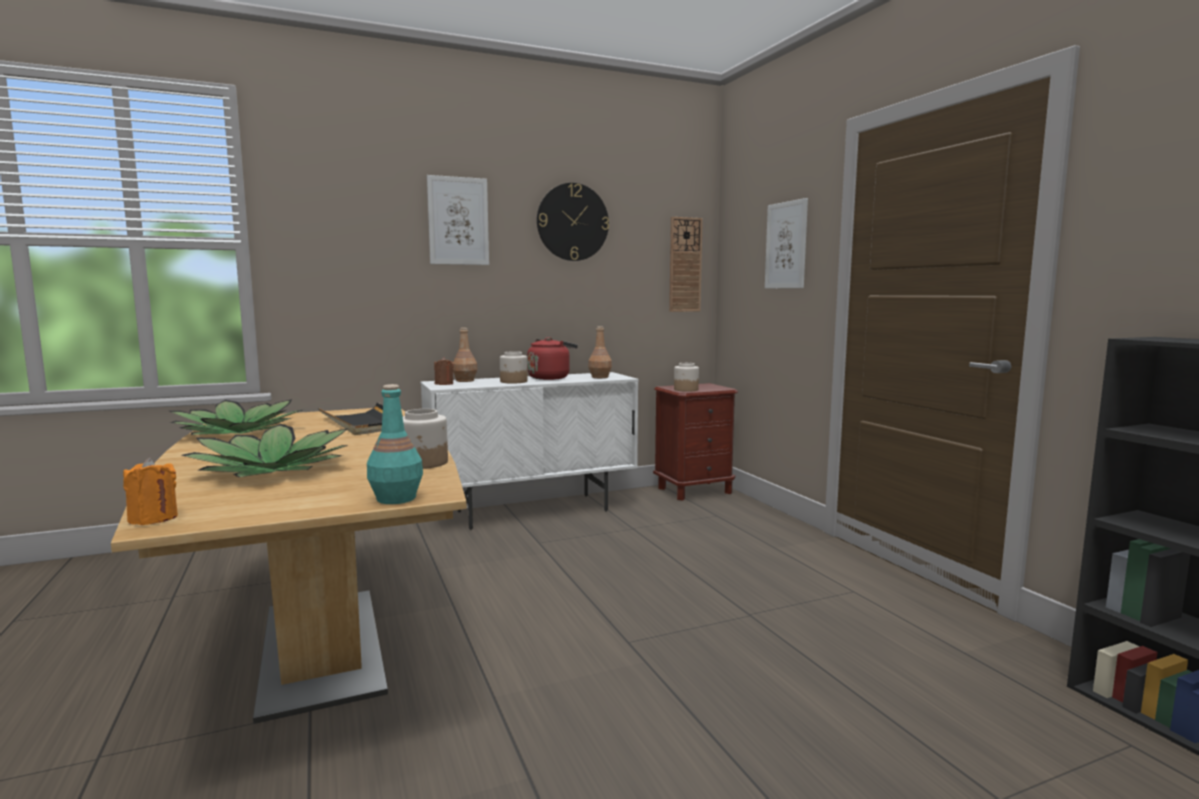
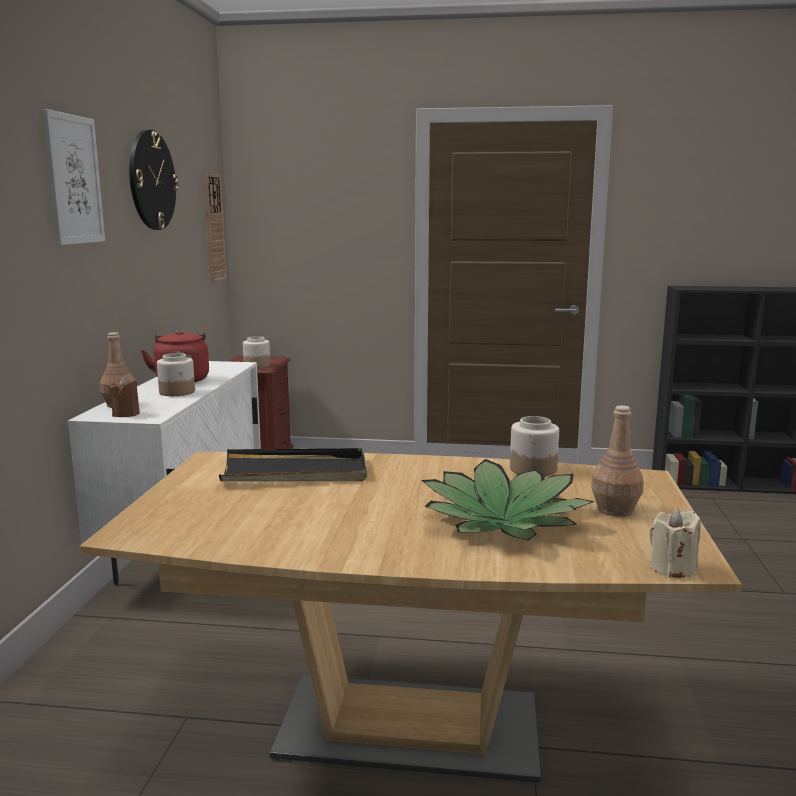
camera: 60 degrees left, 5 degrees up
(153, 518) = (672, 568): orange candle -> beige candle
(239, 432) = (250, 530): potted plant -> none
(396, 498) = (652, 487): turquoise bottle -> none
(600, 377) = (220, 368): brown bottle -> brown bottle (616, 509)
(786, 245) = (343, 213): picture -> none

